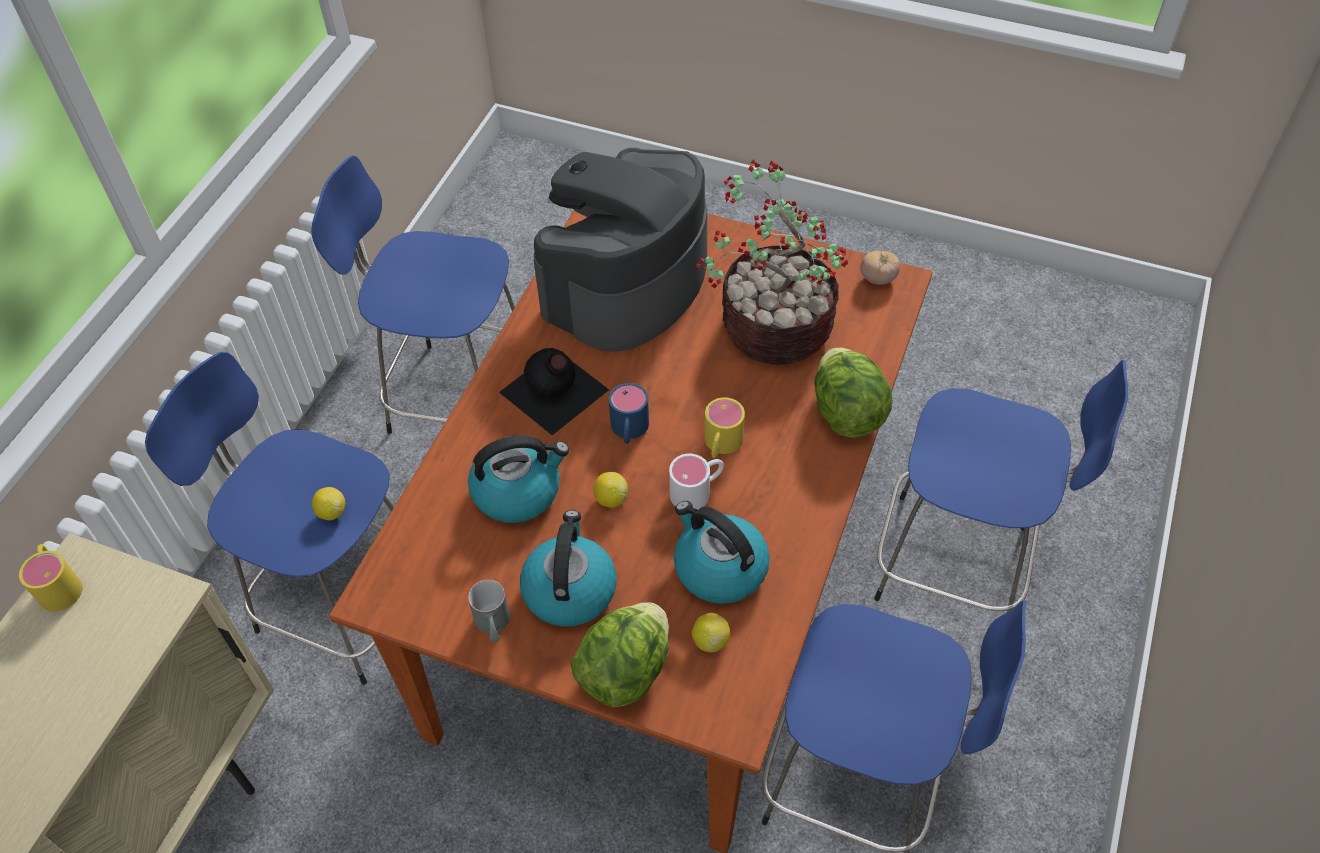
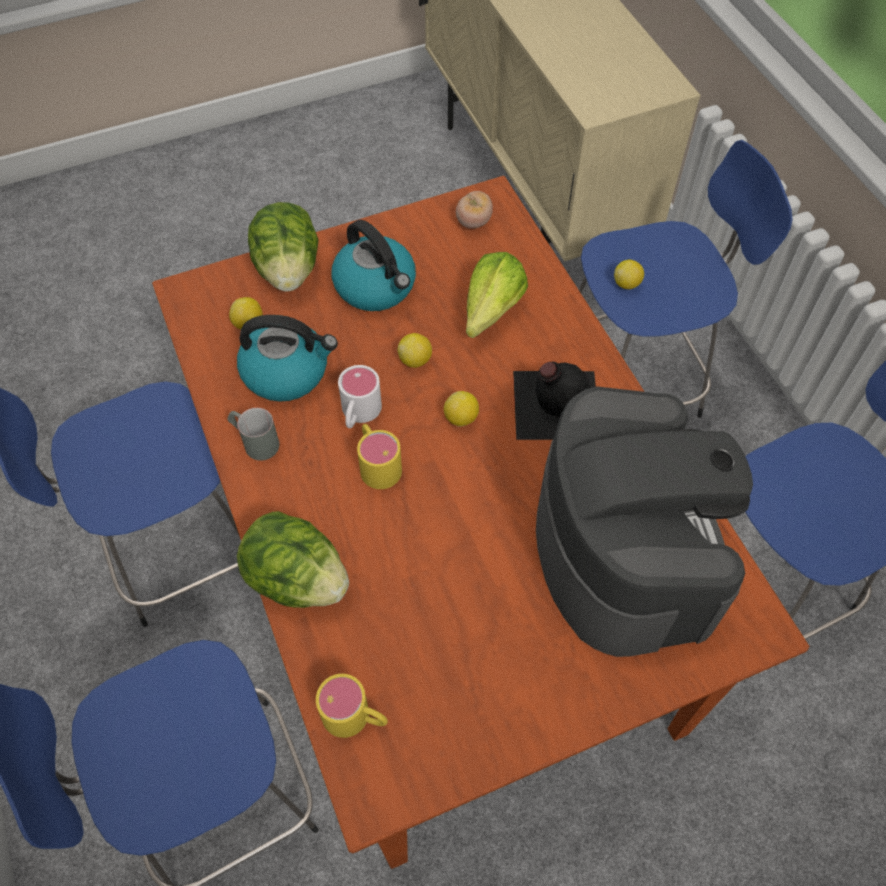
camera: 135 degrees right, 5 degrees up
(58, 584) = (660, 75): yellow mug -> yellow mug (356, 717)
(493, 626) = (399, 235): grey mug -> grey mug (255, 441)
(518, 491) = (486, 317): kettle -> lettuce
(629, 431) = (461, 418): blue mug -> lemon
(772, 327) = (446, 618): potted plant -> none
(878, 278) = (397, 779): tomato -> tomato (473, 222)

